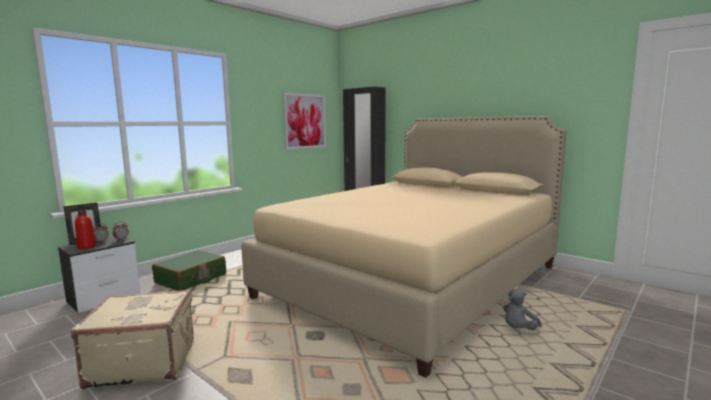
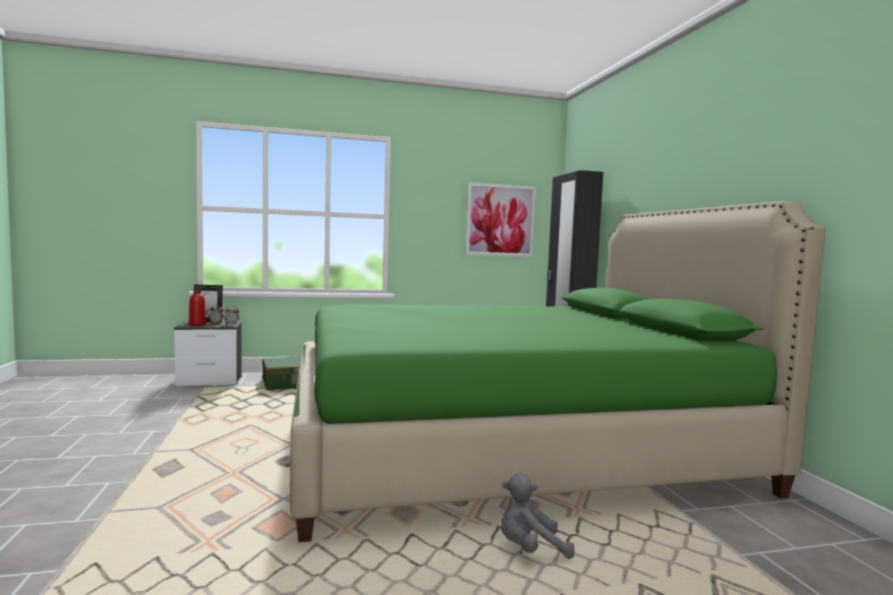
camera: 35 degrees right, 5 degrees down
(143, 362) = (140, 433): beige suitcase -> none
(413, 281) = (507, 447): beige bed -> green bed

